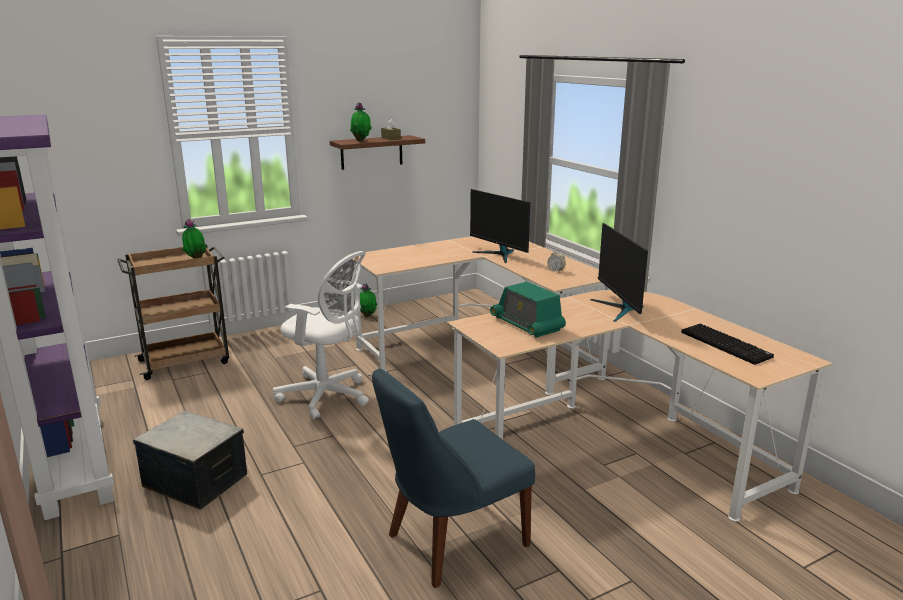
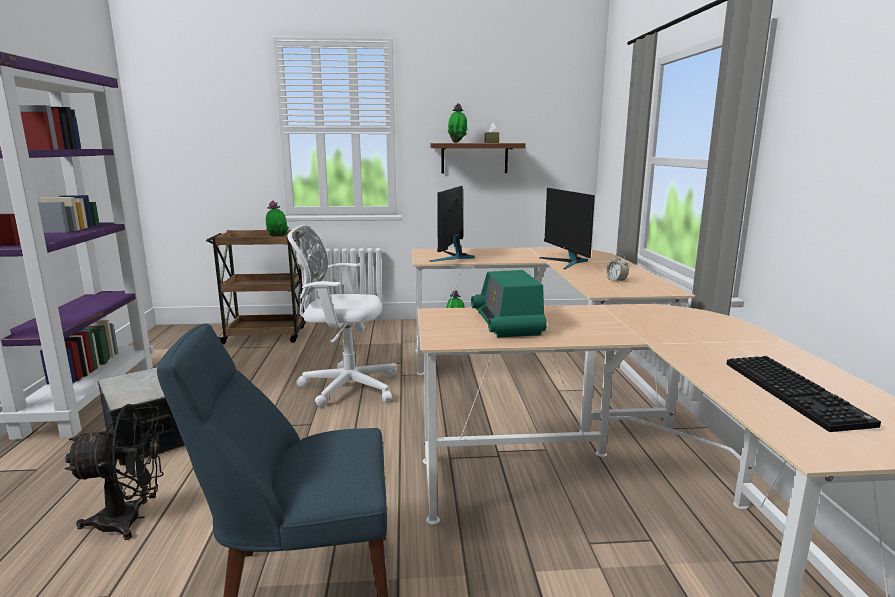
camera: 25 degrees right, 5 degrees down
(269, 543) = (131, 519): none -> black fan
(327, 397) = (345, 386): white office chair -> white office chair turned 135 degrees clockwise
(619, 309) = (656, 325): monitor -> monitor (453, 257)

